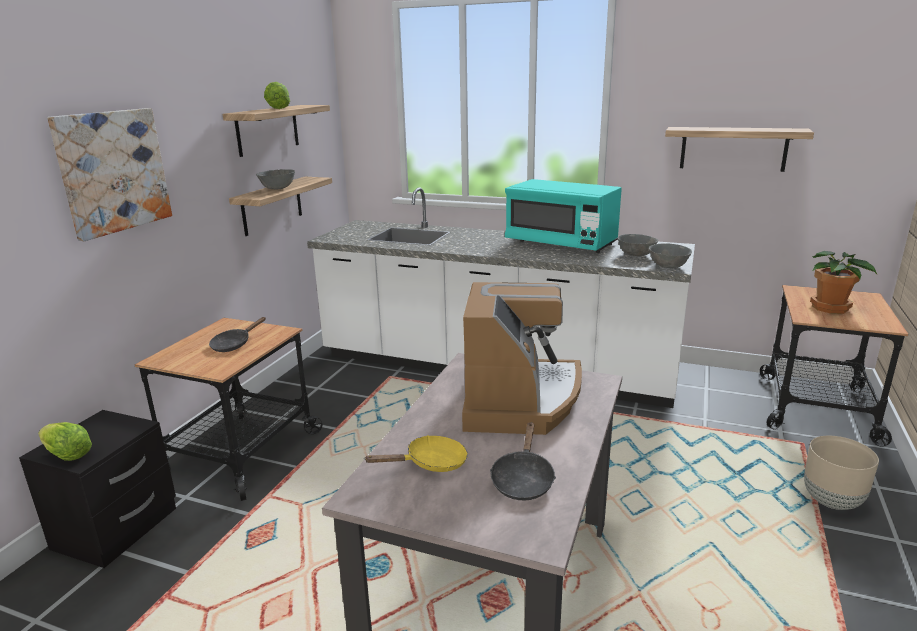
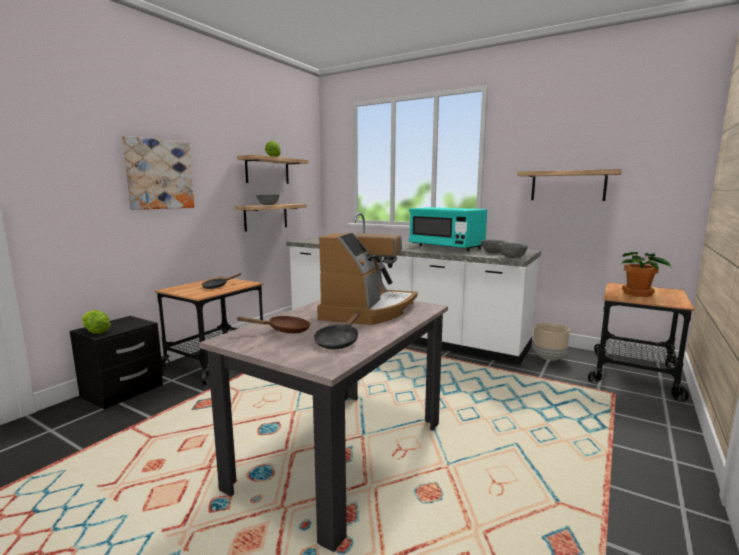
camera: 10 degrees right, 10 degrees down
(430, 463) = (284, 330): yellow frying pan -> brown frying pan
(832, 502) = (626, 430): beige planter -> beige planter (549, 358)

